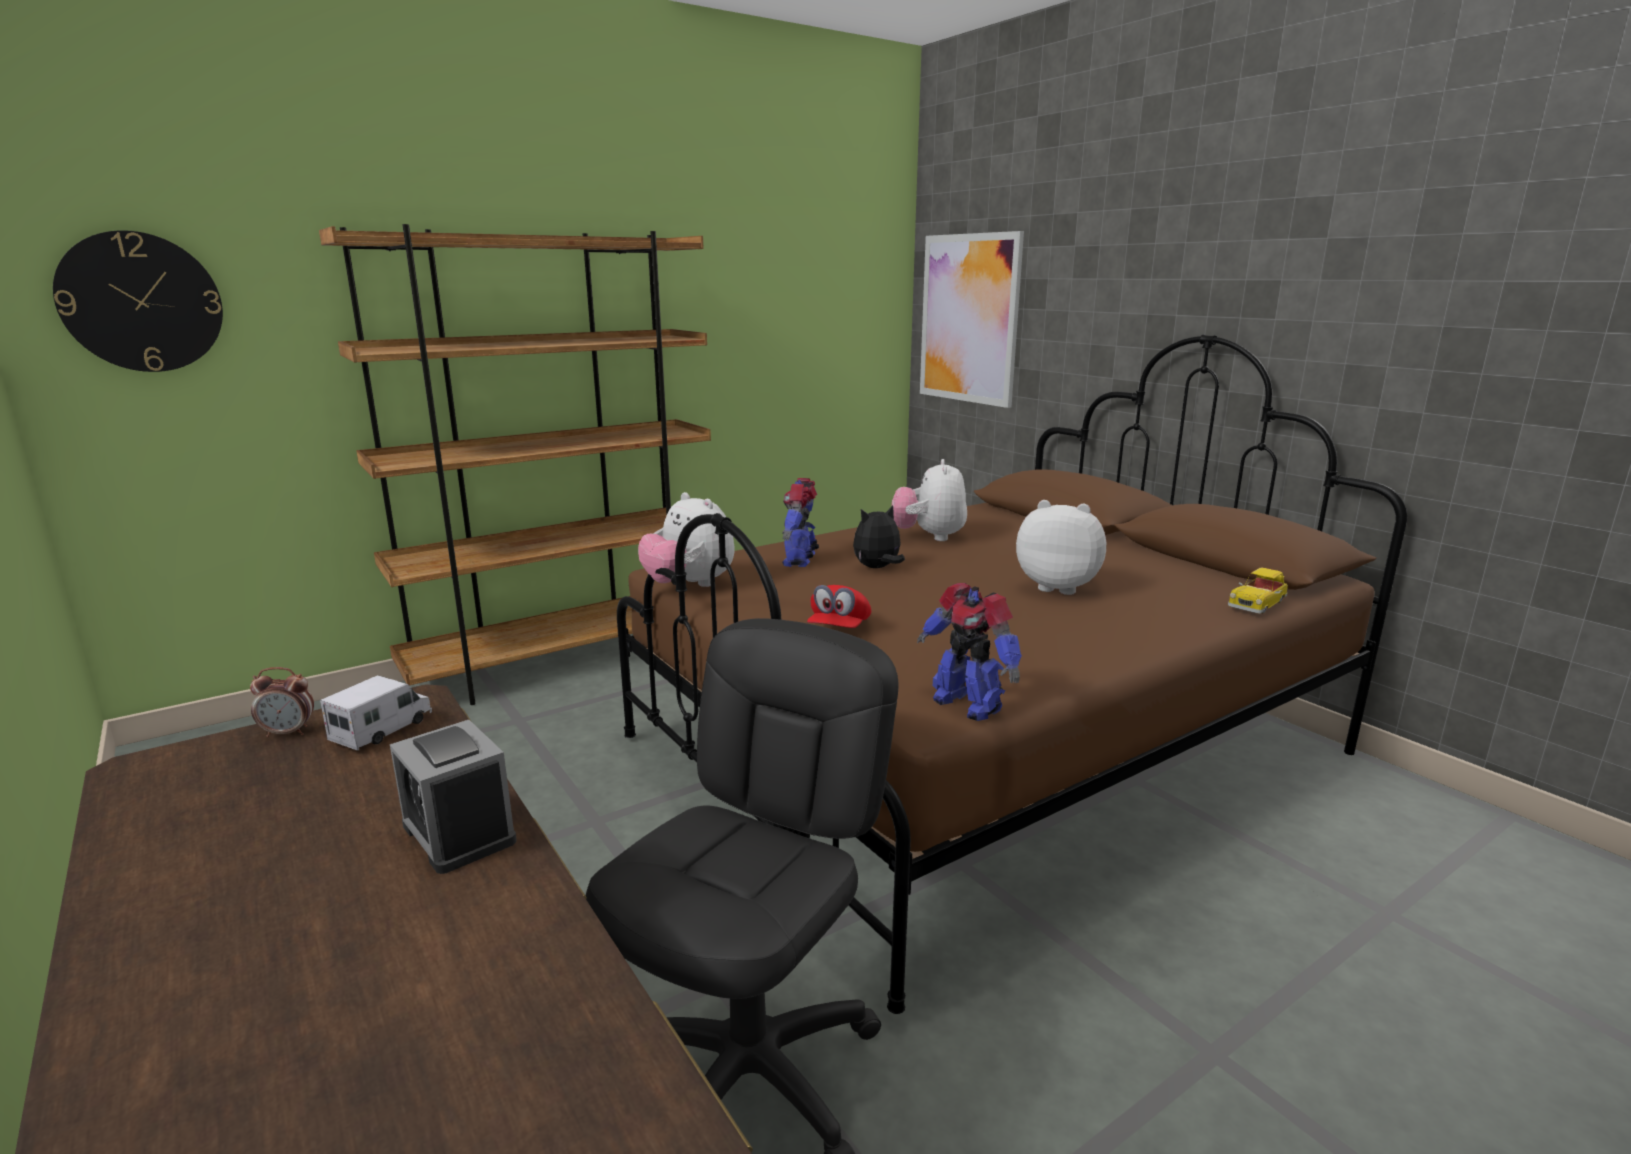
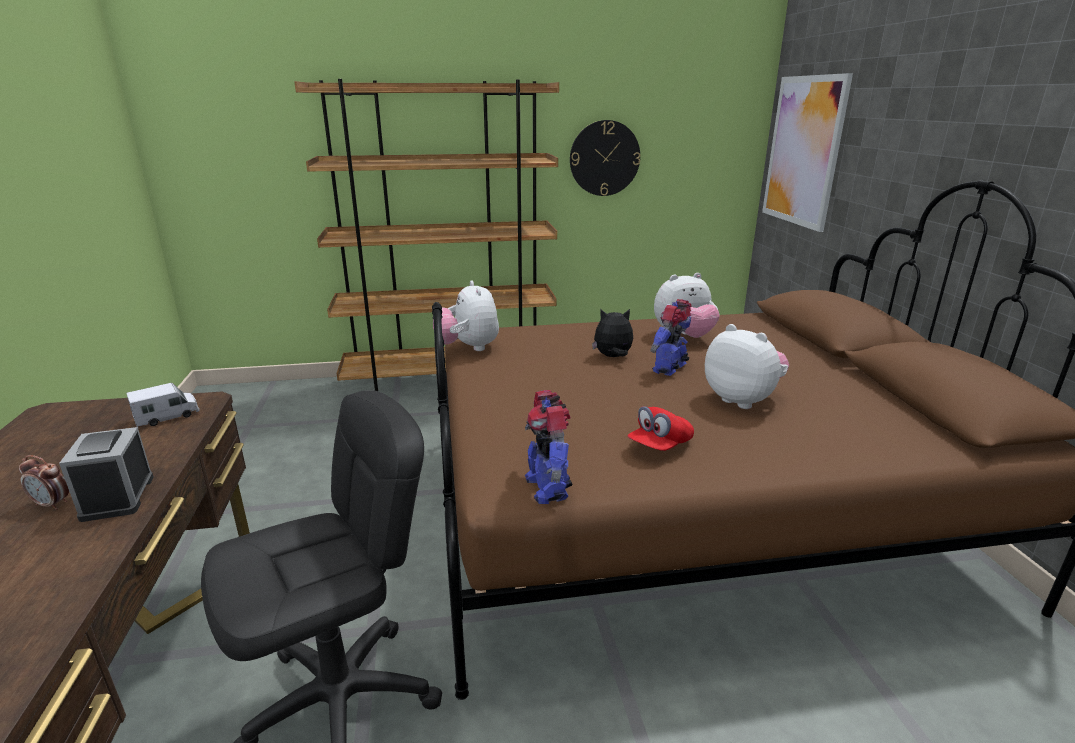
camera: 25 degrees right, 5 degrees up
(141, 302) = (209, 129): wall clock -> wall clock (604, 158)
(289, 733) = (126, 407): alarm clock -> alarm clock (52, 504)
(800, 560) = (564, 341): toy robot -> toy robot (670, 368)
(839, 629) = (527, 402): red cap -> red cap (659, 445)
(929, 537) = (684, 336): plush toy -> plush toy turned 135 degrees counterclockwise
(1258, 603) = (922, 453): toy car -> none

